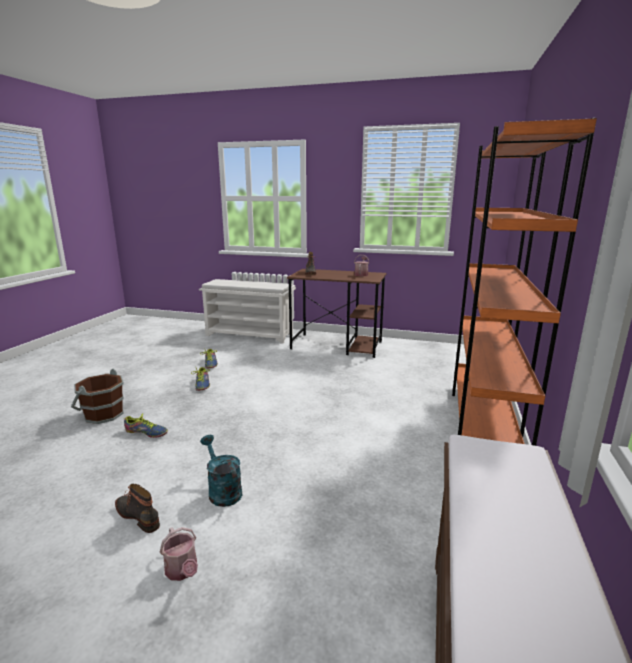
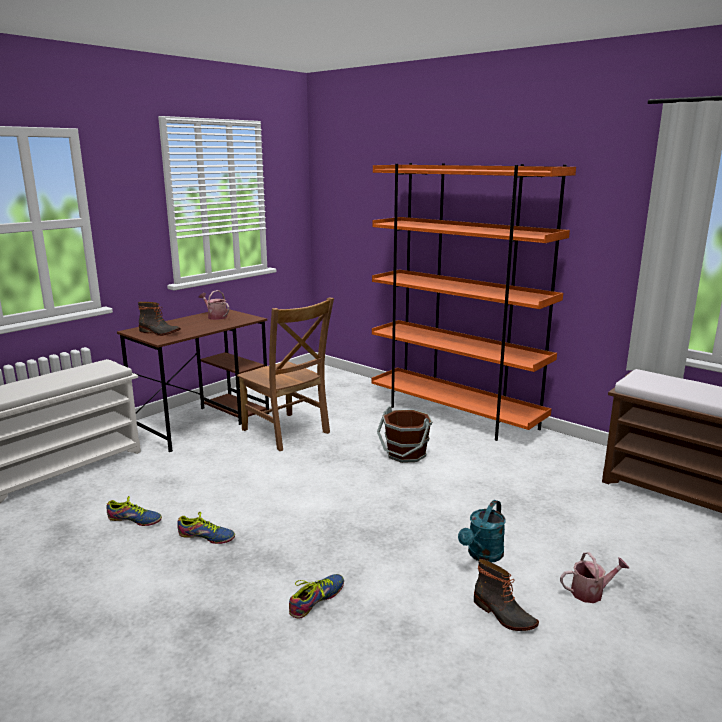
camera: 65 degrees left, 0 degrees up
(103, 414) = (215, 643): brown bucket -> brown bucket (405, 454)
(139, 516) = (503, 615): boot -> boot turned 105 degrees counterclockwise
(222, 490) = (482, 555): turquoise watering can -> turquoise watering can turned 45 degrees counterclockwise
(352, 370) = (287, 432): none -> brown chair

